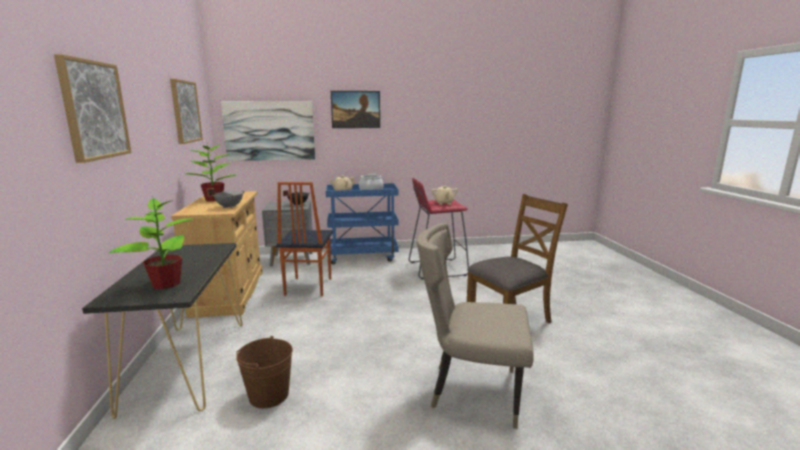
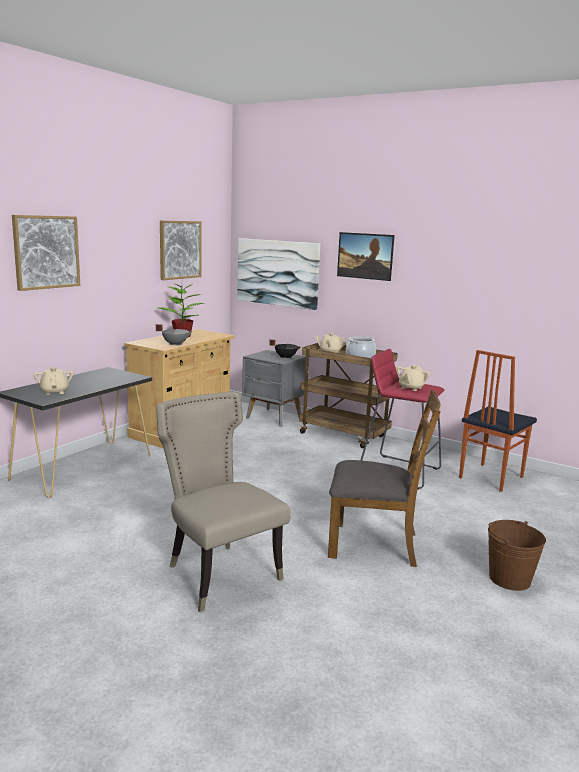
camera: 40 degrees right, 0 degrees up
(165, 283) = (55, 391): potted plant -> beige teapot
(269, 395) = (92, 506): brown bucket -> brown bucket (509, 579)
(307, 287) = (244, 445): chair -> chair (489, 477)
(363, 256) = (345, 435): blue cart -> brown cart

